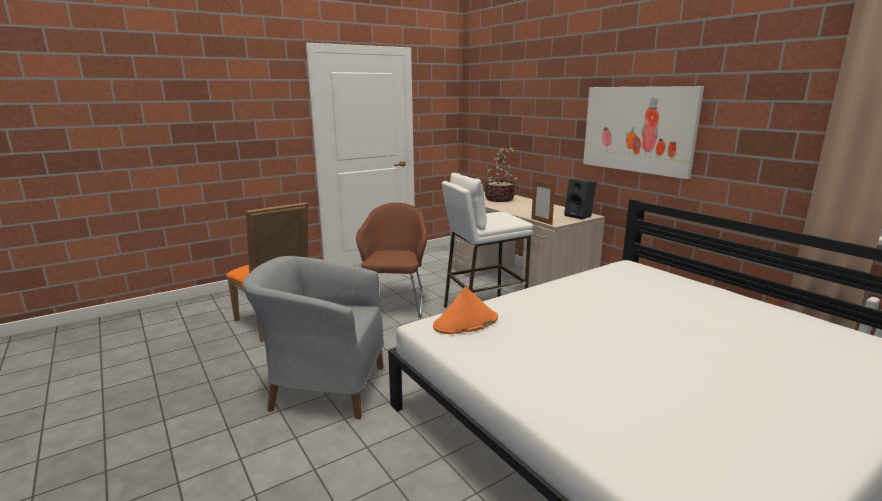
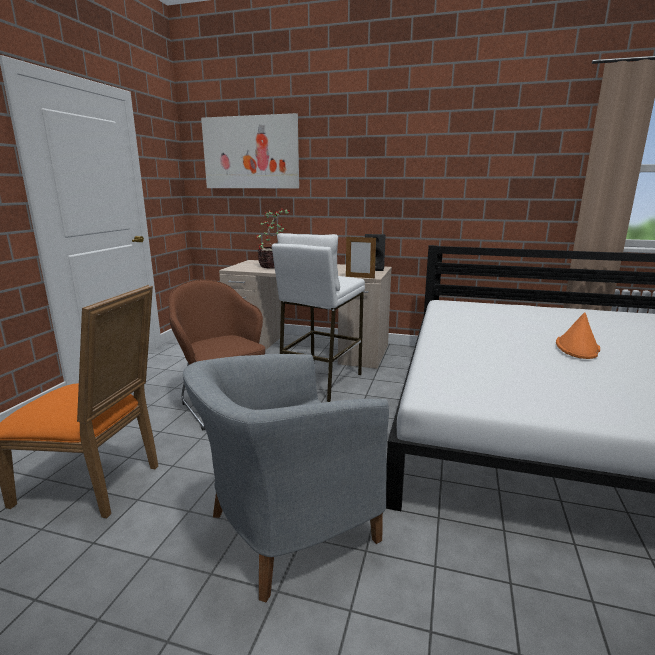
camera: 40 degrees left, 0 degrees up
(465, 323) = (455, 380): orange hat -> orange hat (577, 347)
(638, 129) = (417, 183): picture -> picture (251, 153)

